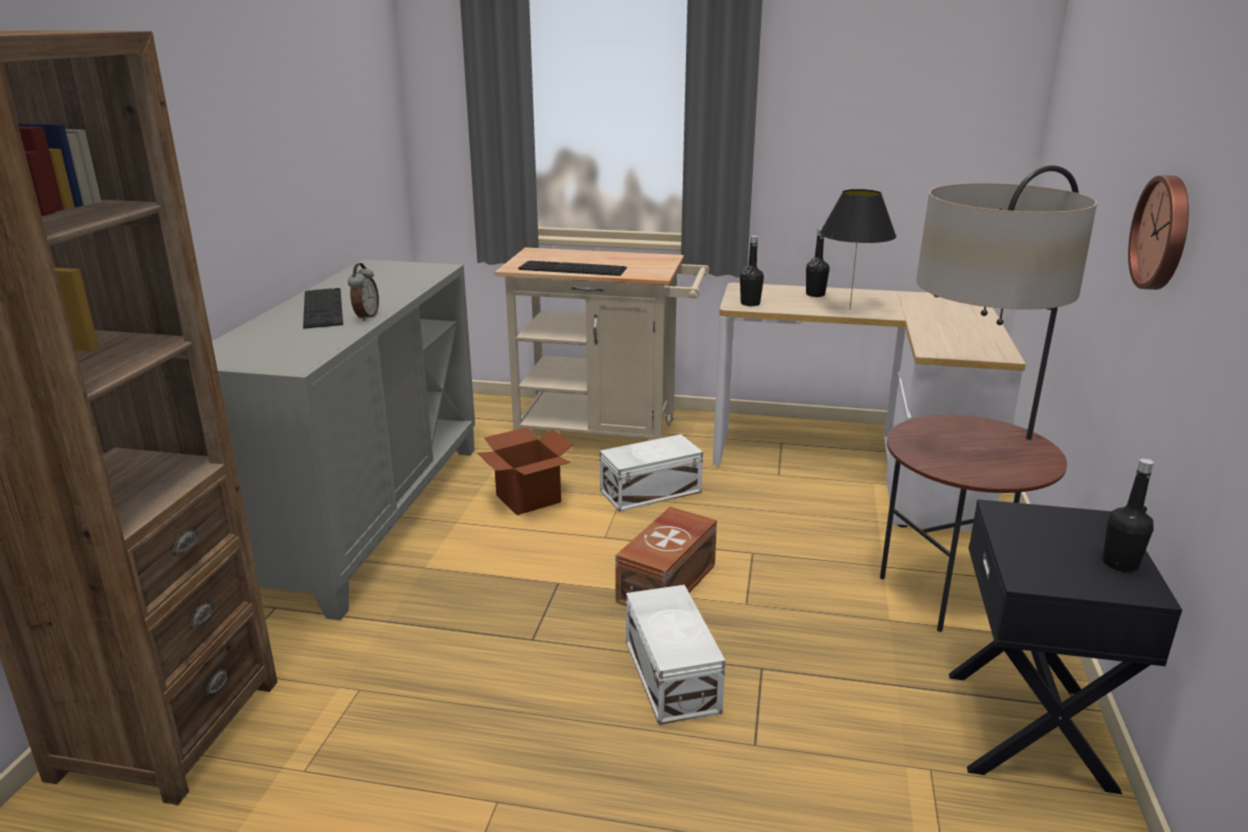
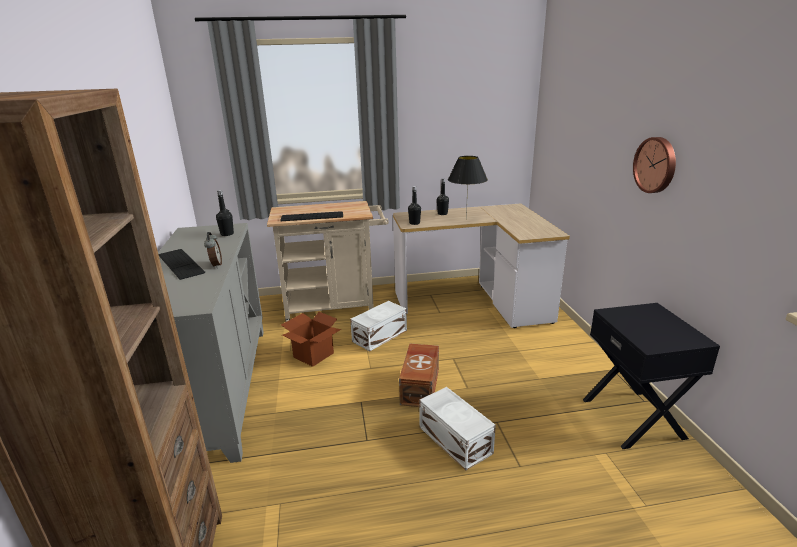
camera: 20 degrees left, 0 degrees up
(950, 593) = (557, 357): floor lamp -> none
(1120, 564) = (678, 329): black bottle -> black bottle (227, 234)

